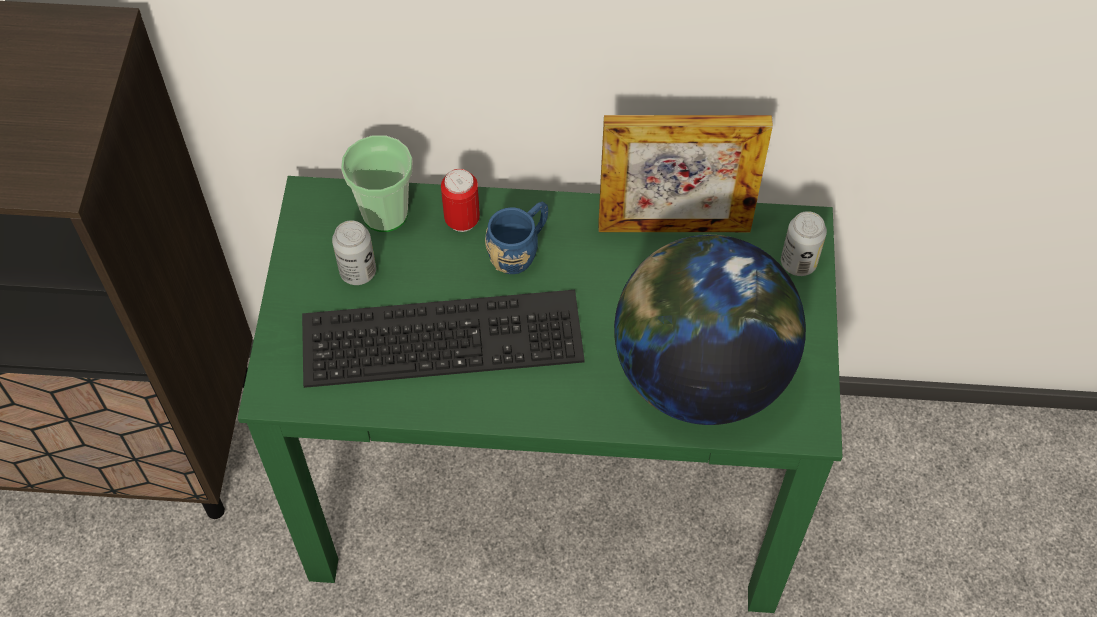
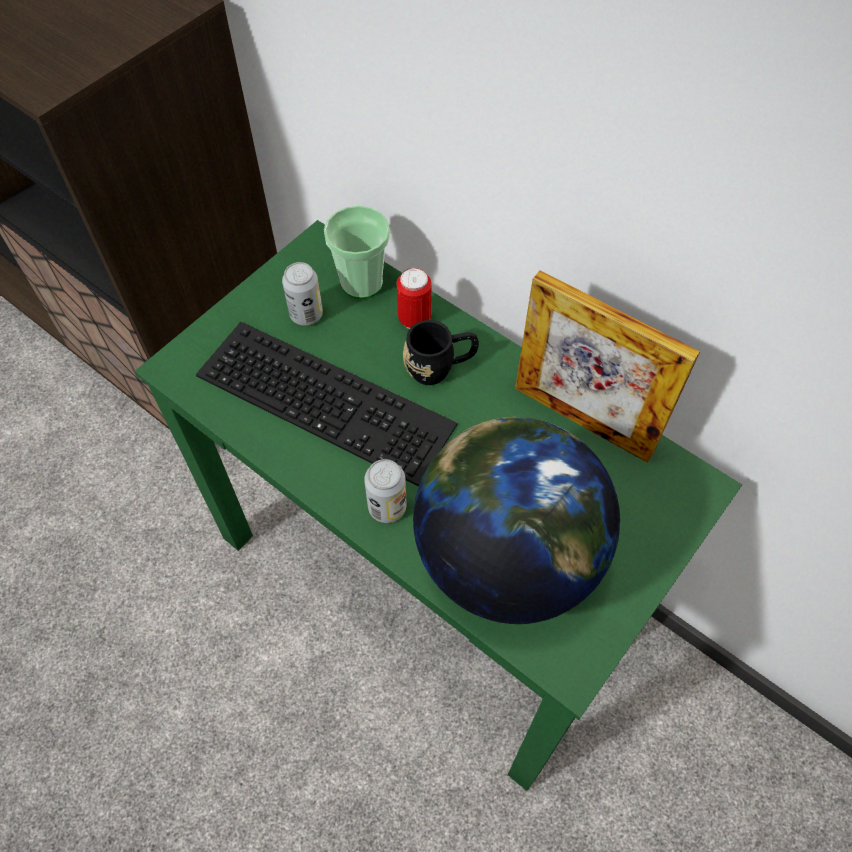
camera: 35 degrees right, 0 degrees up
(520, 251) = (440, 368): blue mug -> black mug
(798, 263) = (672, 515): can -> can (387, 507)

